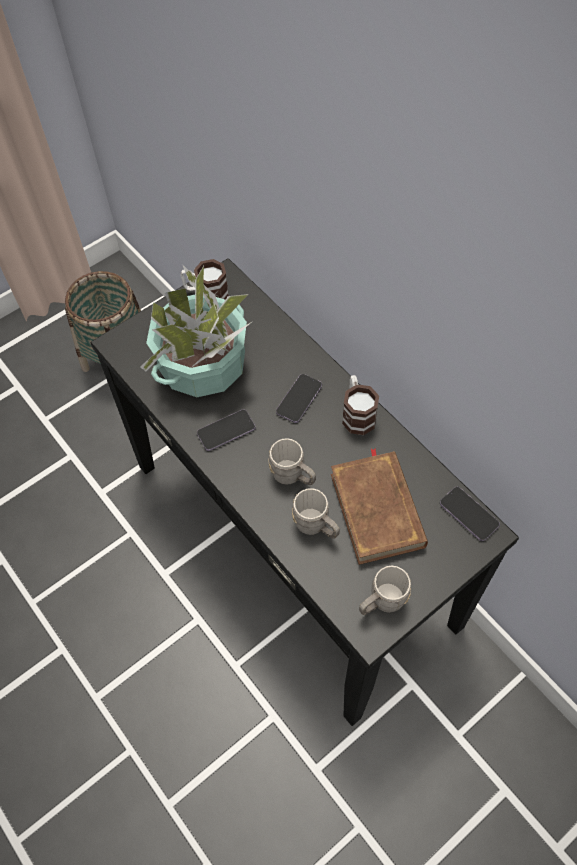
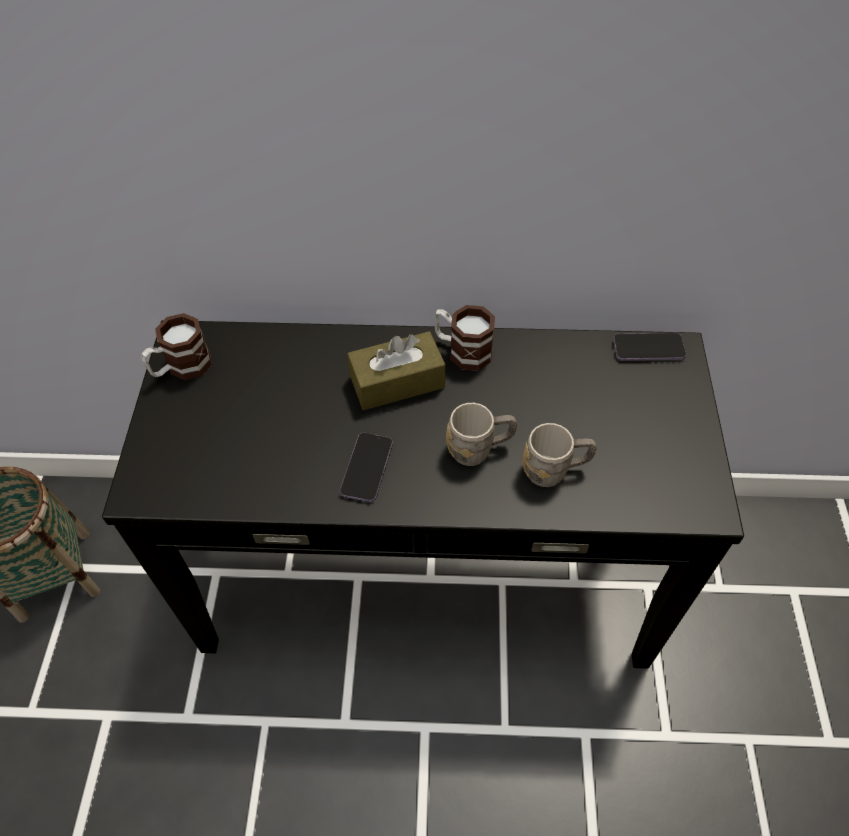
camera: 50 degrees left, 5 degrees down
(203, 365) = (264, 431): potted plant -> none
(299, 399) = (397, 382): phone -> brown tissue box
(377, 509) = (581, 409): brown book -> none
(381, 602) = (684, 477): grey mug -> none

